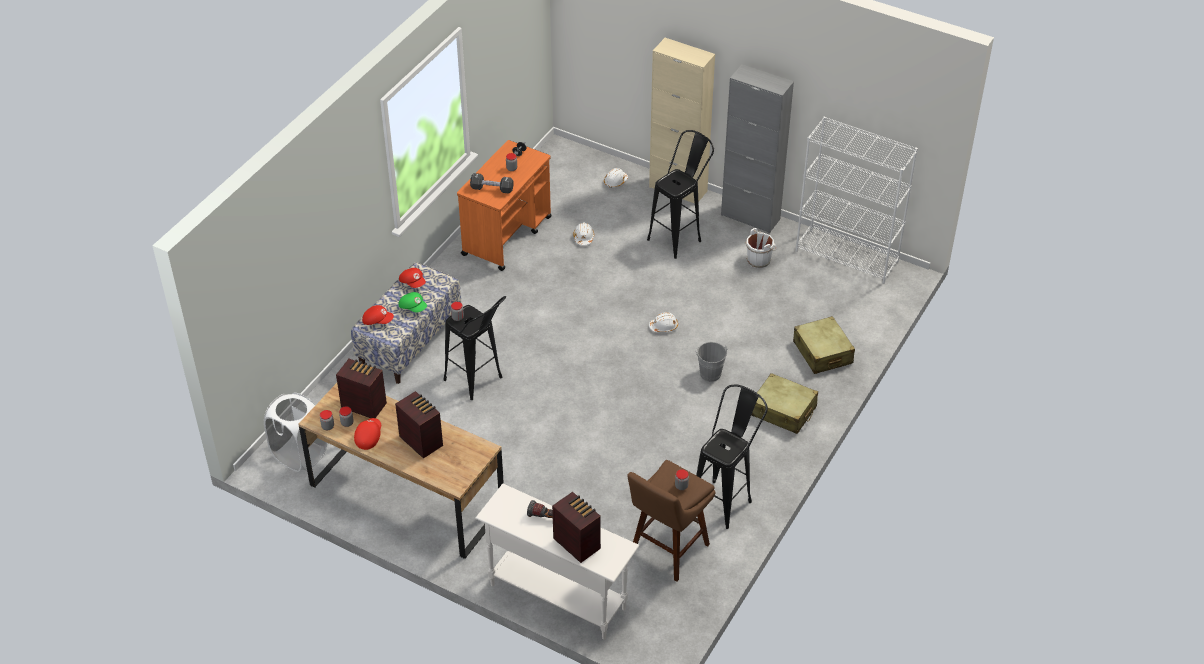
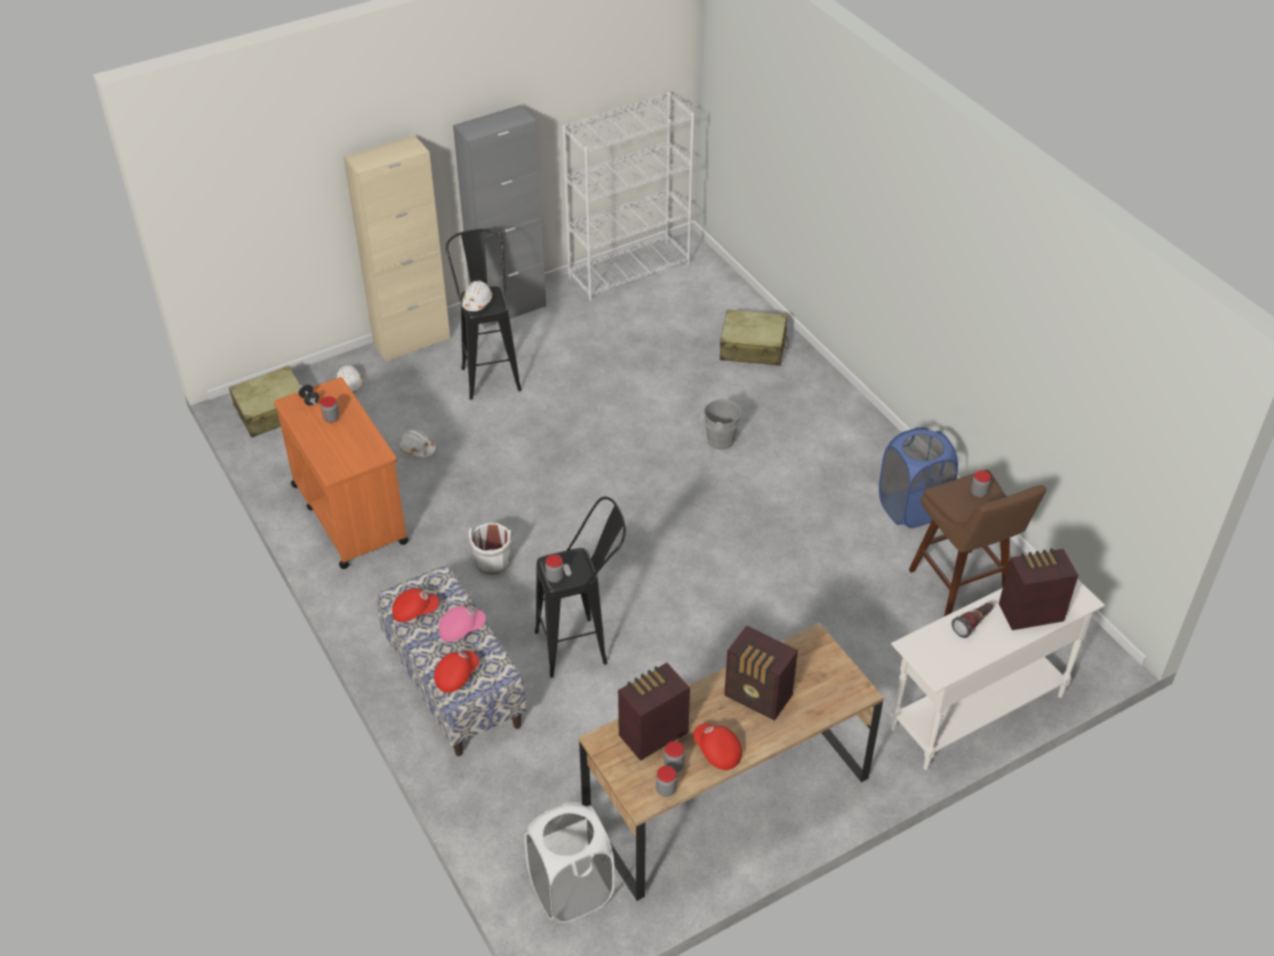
camera: 60 degrees left, 0 degrees up
(413, 307) = (461, 629): green cap -> pink cap
(421, 440) = (758, 697): radio -> radio turned 135 degrees counterclockwise
(492, 189) = (352, 450): black dumbbell -> none
(664, 326) = (619, 445): white hard hat -> white hard hat (477, 302)
(726, 499) = (912, 508): black stool -> blue laundry basket
(759, 260) = (580, 331): white bucket -> white bucket (492, 561)
(783, 411) = (815, 411): beige suitcase -> beige suitcase (273, 411)

